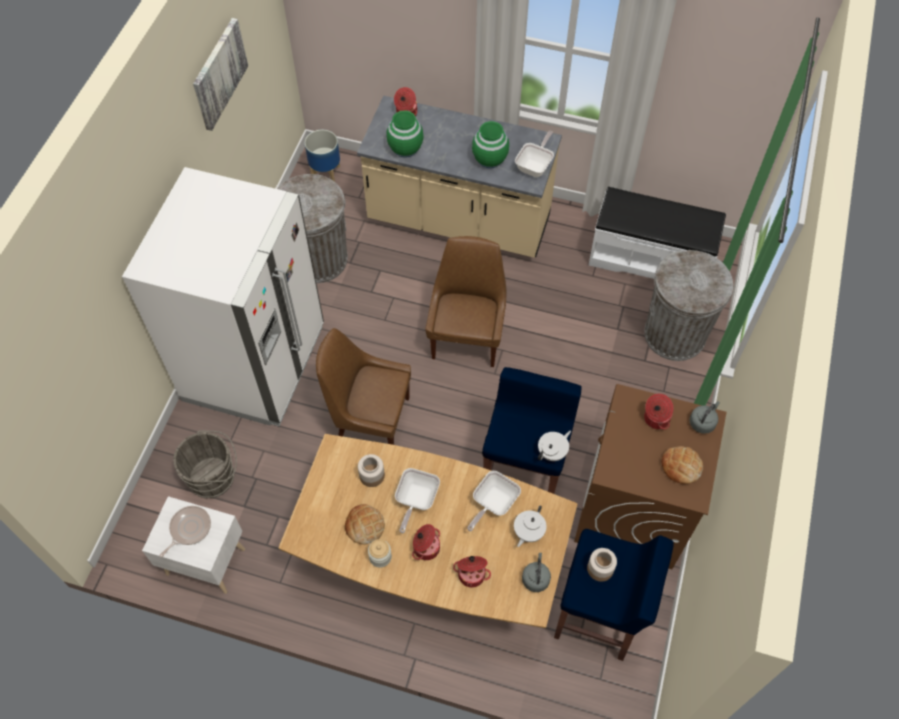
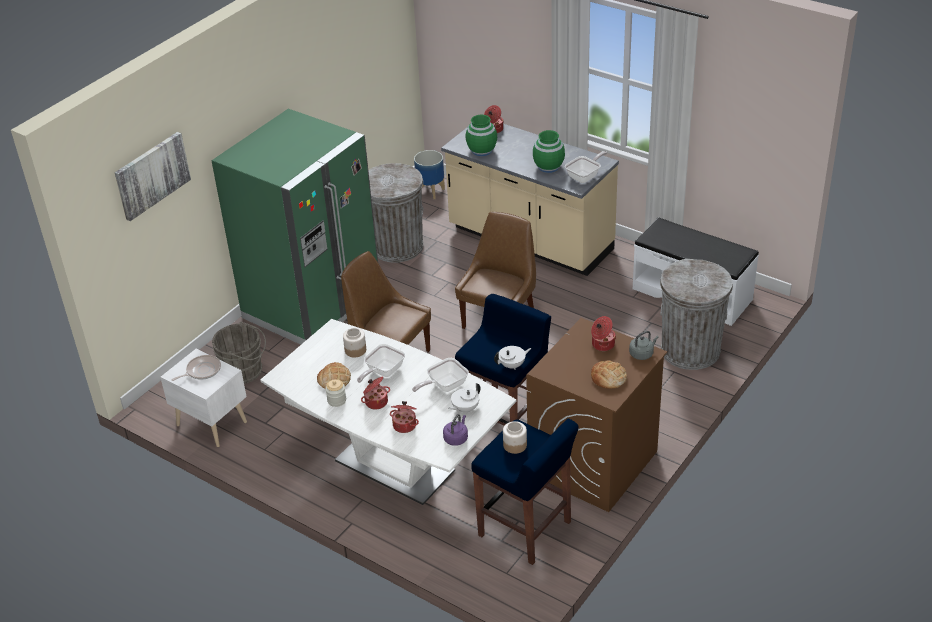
camera: 20 degrees right, 20 degrees down
(219, 73) = (337, 54): picture -> picture (152, 175)
(255, 363) = (312, 305): white fridge -> green fridge
(431, 568) = (394, 466): brown dining table -> white dining table
(535, 578) = (456, 438): grey kettle -> purple kettle

